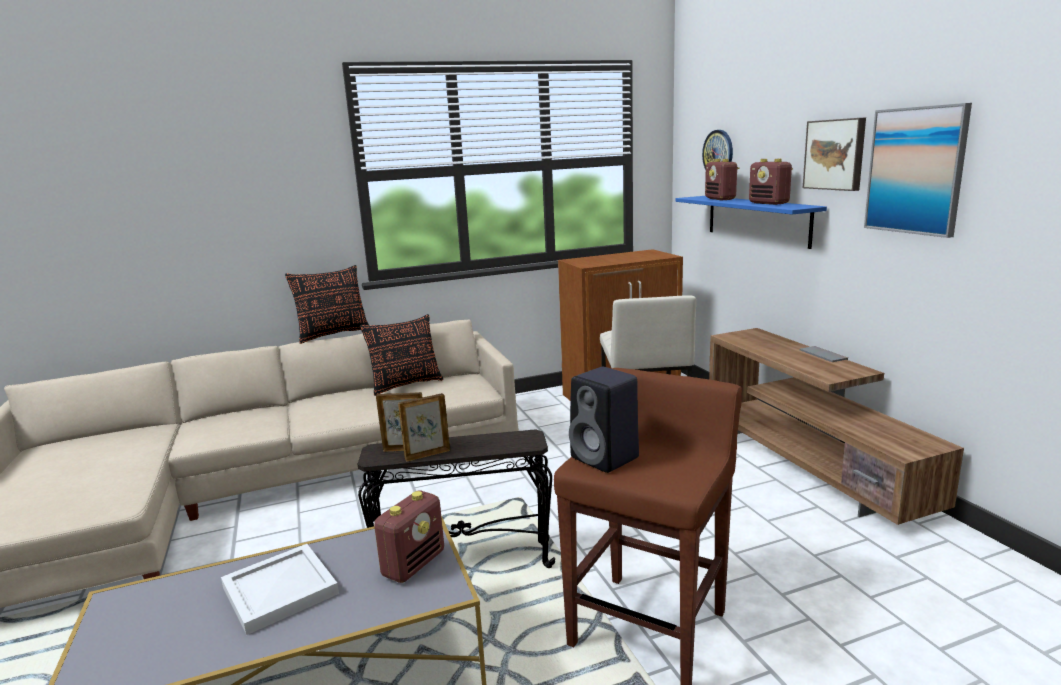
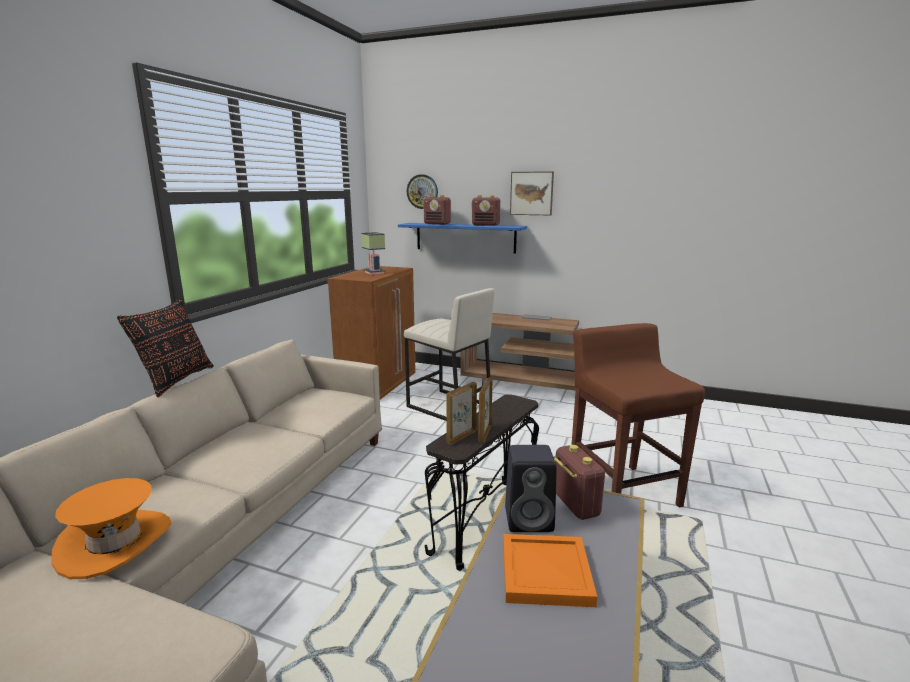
camera: 50 degrees left, 0 degrees up
(193, 434) = (115, 543): none -> orange hat
(279, 592) = (547, 573): white tray -> orange tray
(406, 385) = (271, 413): black pillow -> none
(606, 458) = (627, 383): black speaker -> black speaker (530, 519)
(621, 258) = (375, 272): none -> table lamp
(915, 170) = (590, 203): picture -> none

